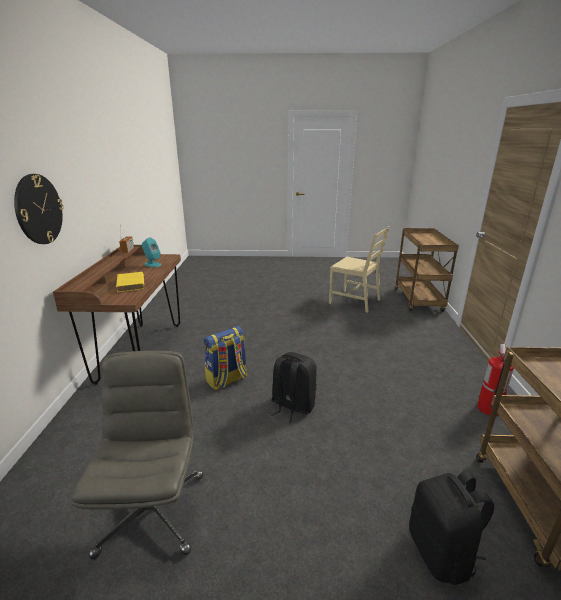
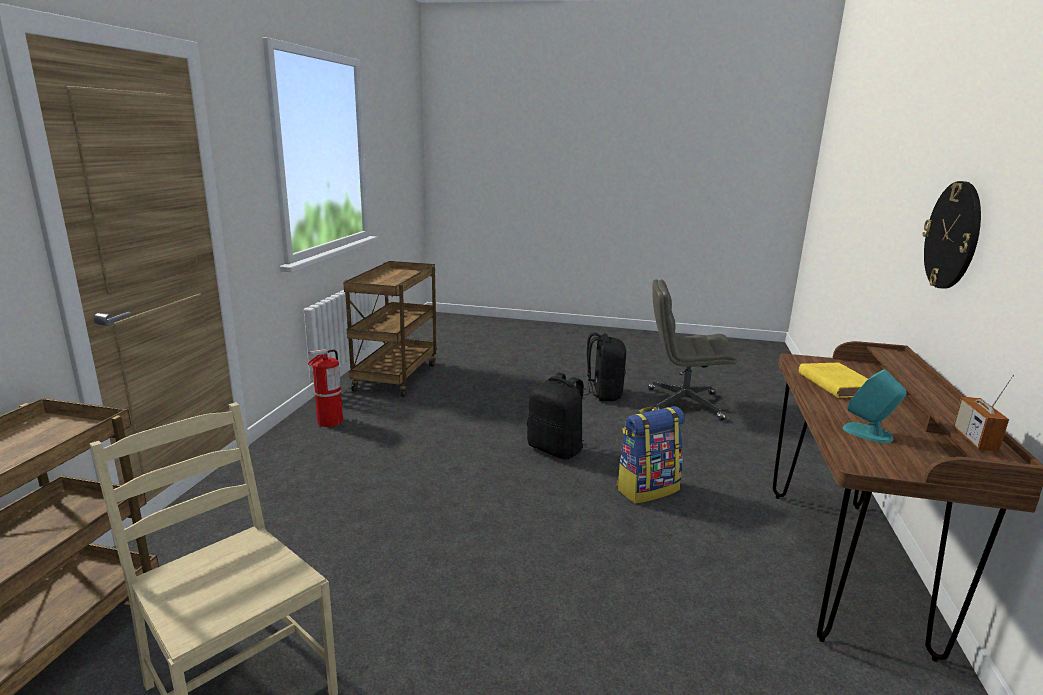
camera: 170 degrees left, 5 degrees down
(152, 511) = (682, 404): grey office chair -> grey office chair turned 90 degrees clockwise
(441, 552) = (484, 373): black backpack -> black backpack (602, 394)

